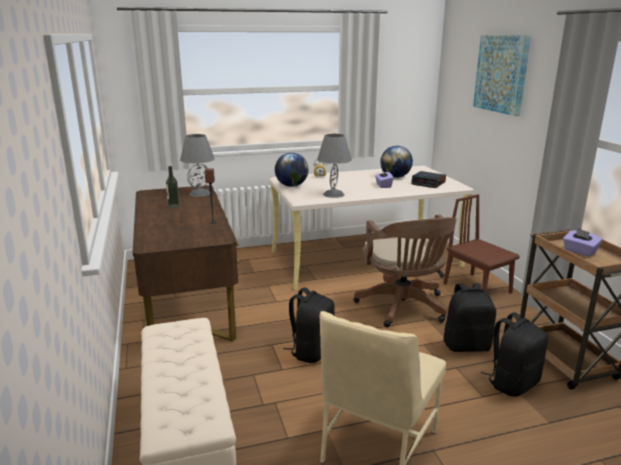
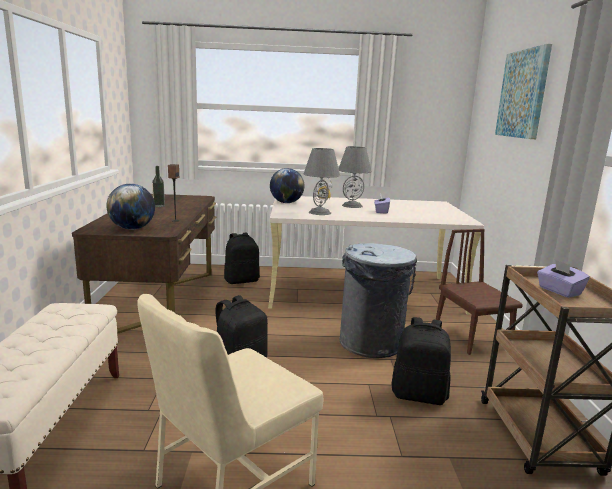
camera: 15 degrees right, 5 degrees down
(200, 193) = (195, 200): grey table lamp -> grey table lamp (352, 205)
(395, 177) = (402, 206): globe -> globe (132, 229)
(403, 308) = (371, 343): brown office chair -> grey trash can
(428, 183) = (434, 214): alarm clock -> none
(512, 383) = (450, 449): black backpack -> black backpack (242, 280)

